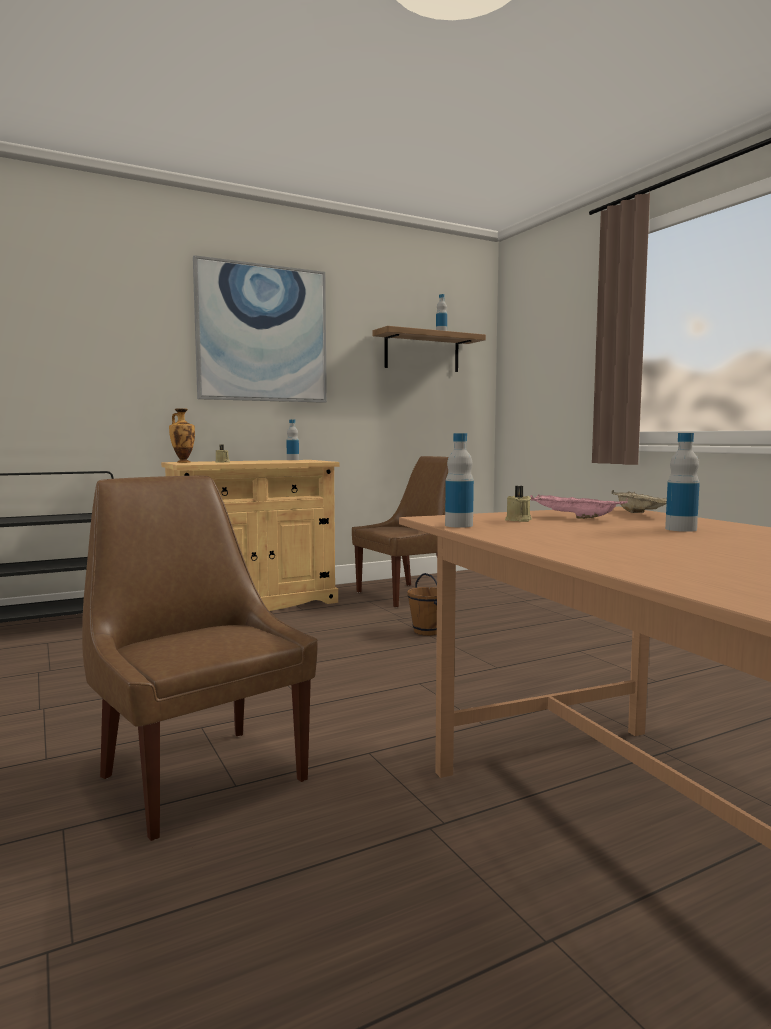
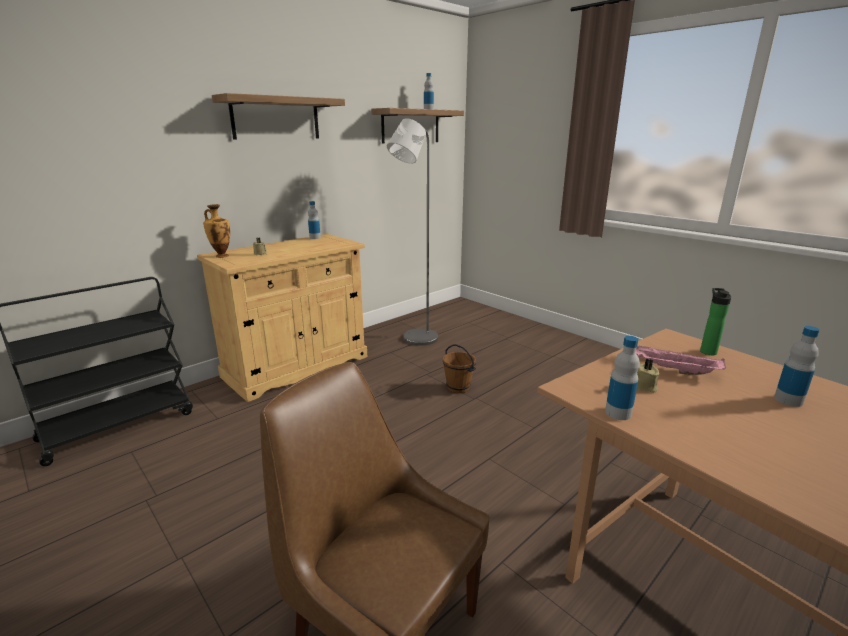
camera: 15 degrees left, 15 degrees up
(262, 333) = (276, 118): picture -> shelf
(406, 595) = (415, 340): brown chair -> grey floor lamp
(641, 513) = (707, 351): beige tray -> bottle

